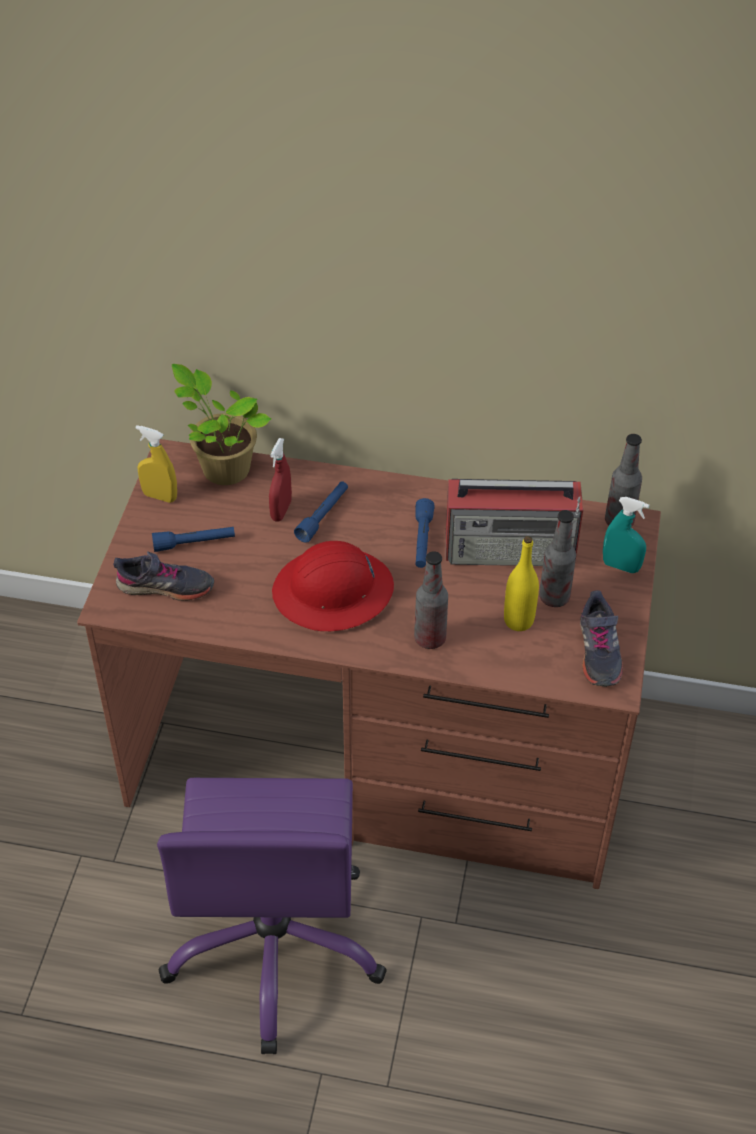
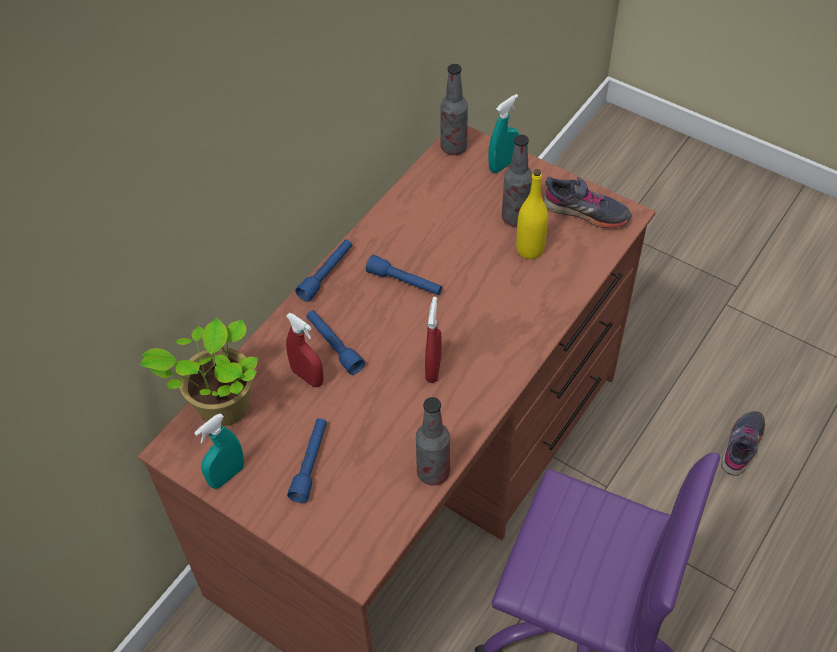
camera: 65 degrees left, 5 degrees up
(160, 496) = (227, 475): yellow spray bottle -> turquoise spray bottle
(165, 587) = (356, 506): grey shoe -> grey shoe (742, 446)
(333, 592) = (433, 368): red hard hat -> red spray bottle
(401, 483) = (326, 274): none -> blue flashlight
(430, 638) = (522, 316): bottle -> bottle (433, 472)
(512, 548) = (447, 225): radio -> none

